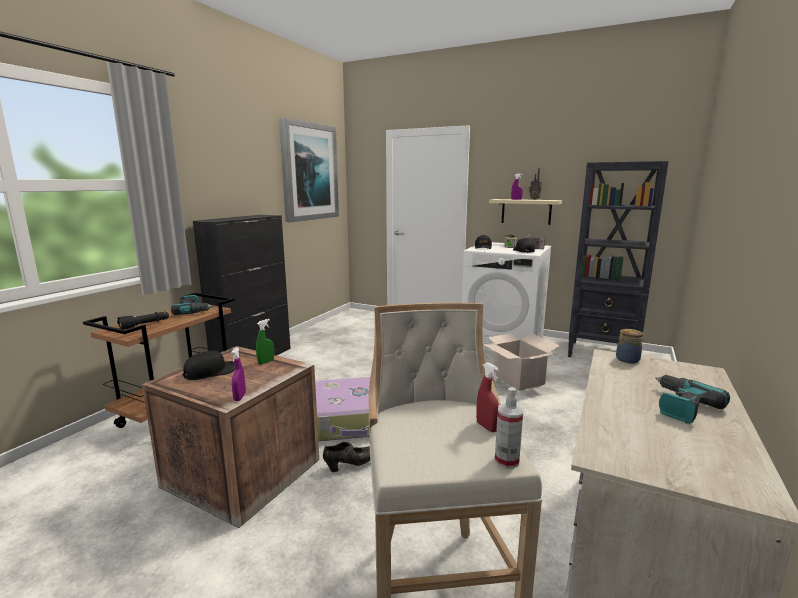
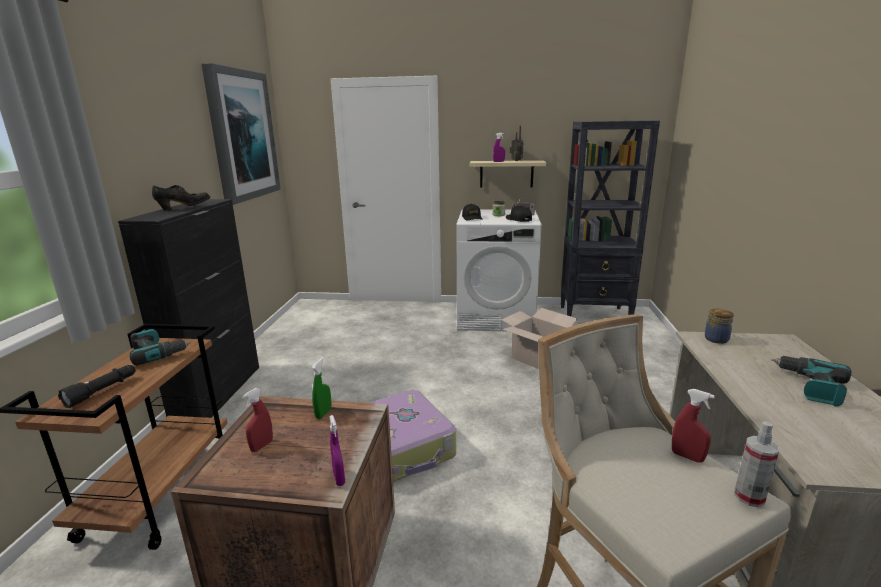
camera: 20 degrees left, 5 degrees up
(211, 372) = (262, 446): black cap -> red spray bottle
(350, 465) = (436, 509): black shoe -> black shoe (184, 208)

